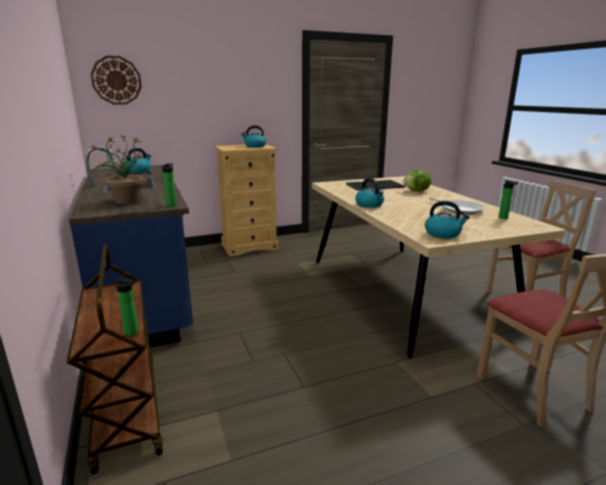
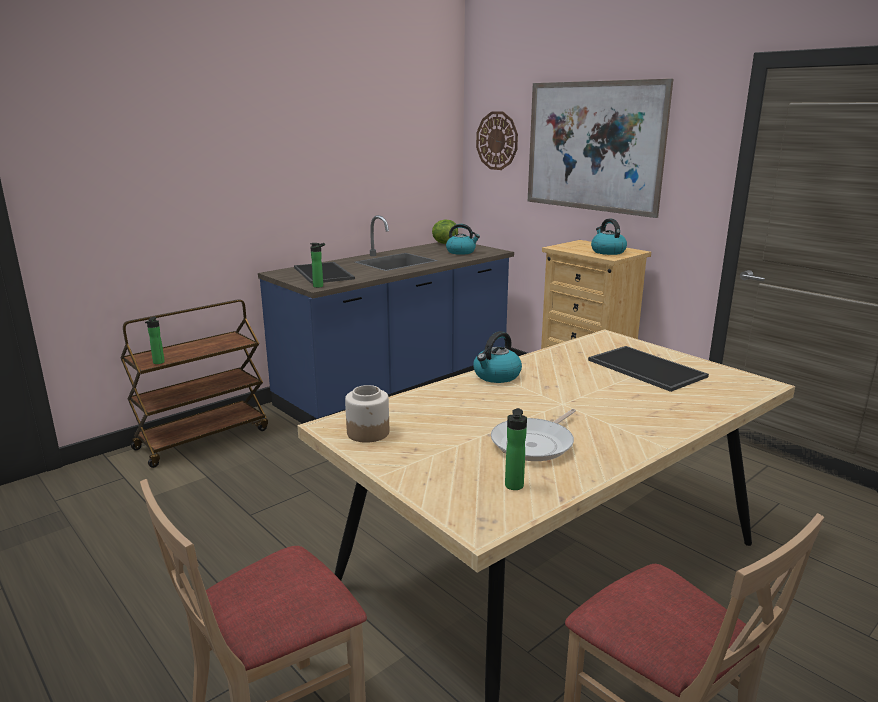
camera: 70 degrees right, 0 degrees up
(127, 201) = (324, 273): potted plant -> tray
(211, 82) = (593, 146): none -> picture
(417, 191) = (649, 403): lettuce -> lettuce (444, 243)
(443, 234) = (368, 432): kettle -> jar

